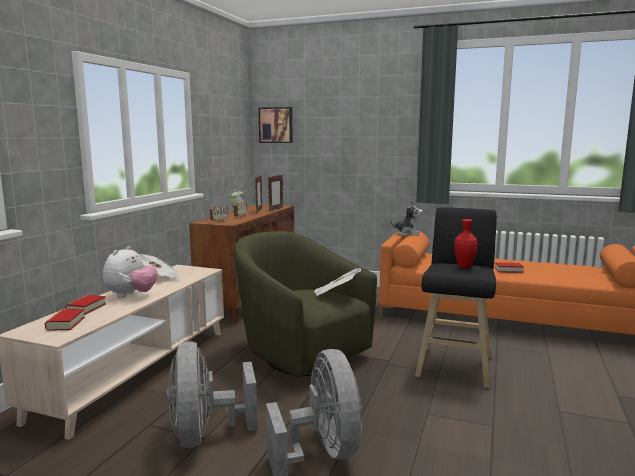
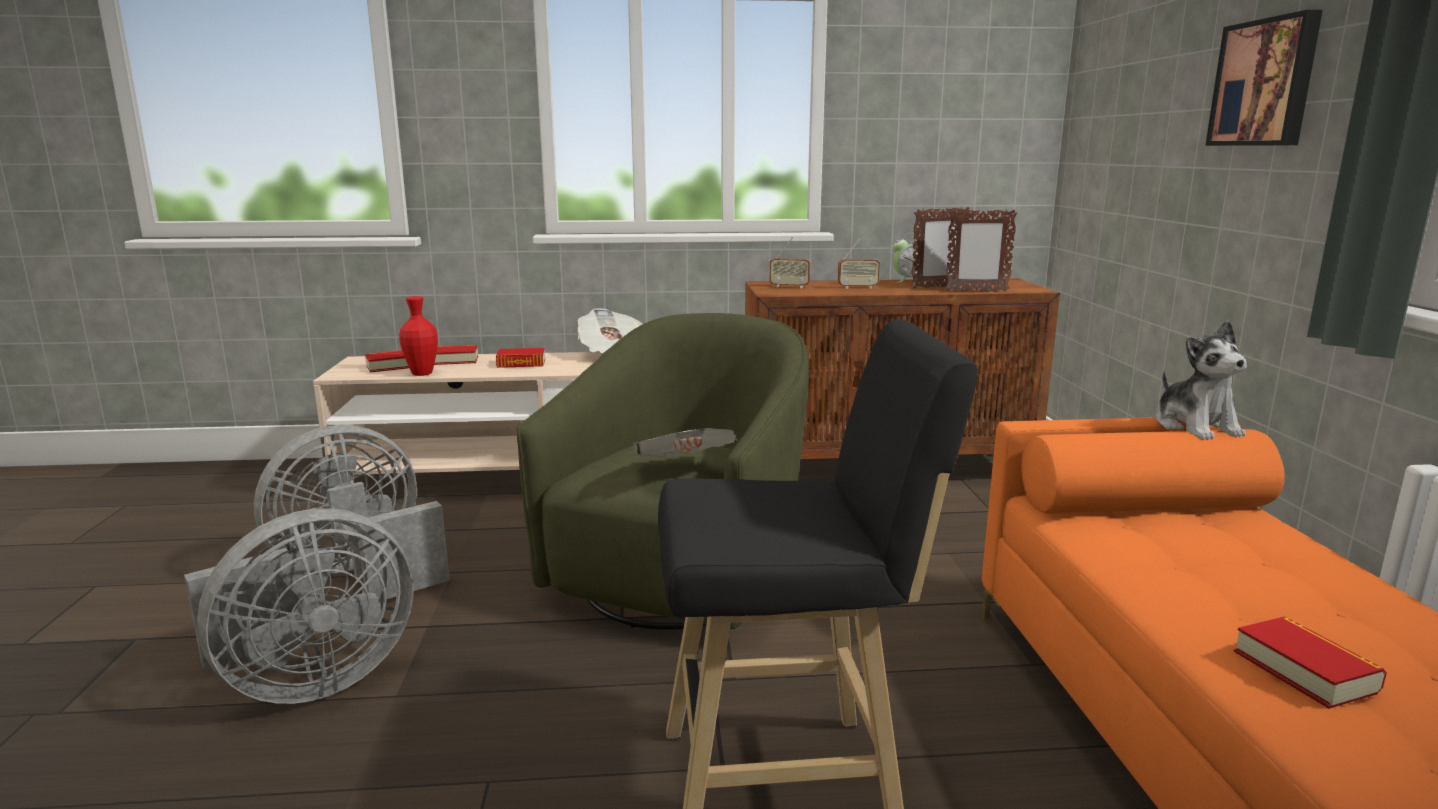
camera: 65 degrees right, 5 degrees up
(131, 295) = (521, 363): plush toy -> book
(276, 125) = (1099, 87): picture -> picture (1266, 83)
(464, 267) = (767, 507): red vase -> red vase (422, 374)

